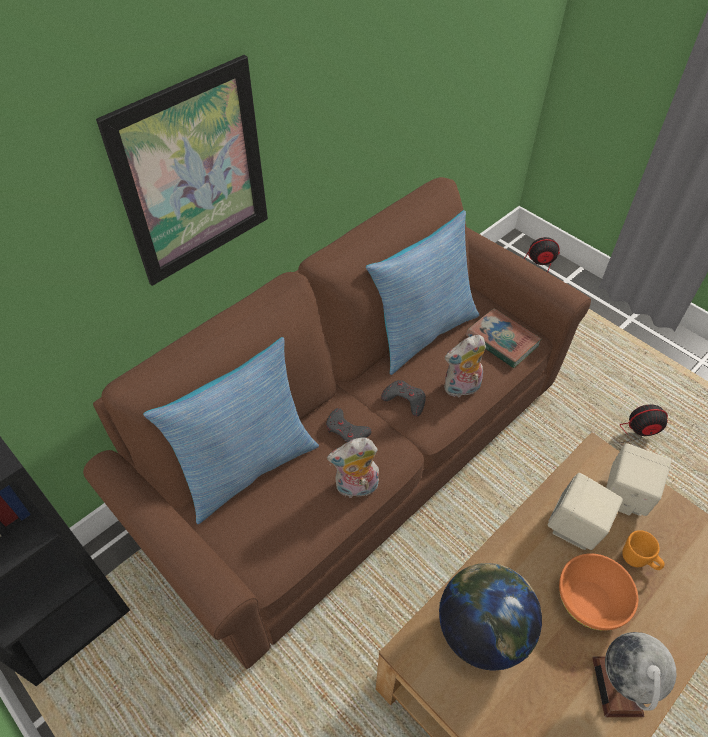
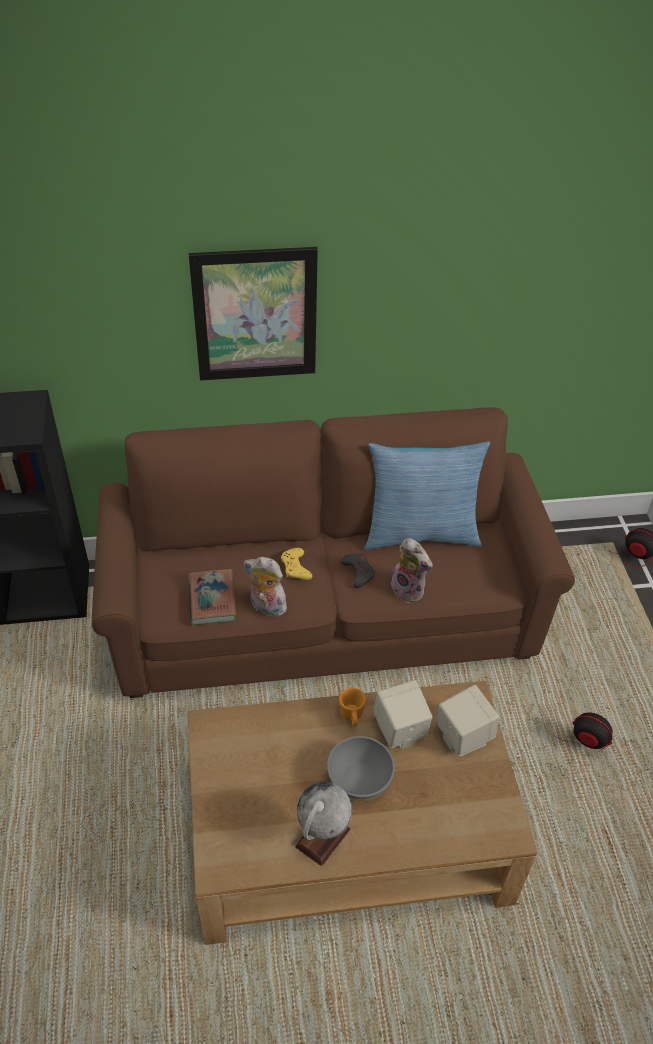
camera: 35 degrees right, 5 degrees down
(247, 466) = (207, 551): pillow -> none
(346, 430) = (295, 567): grey game controller -> yellow game controller
(461, 389) = (410, 590): plush toy -> plush toy turned 150 degrees counterclockwise
(482, 631) = (265, 745): globe -> none
(502, 341) = (480, 575): book -> book (212, 600)
(589, 600) = (359, 779): orange bowl -> grey bowl
(638, 560) = (425, 781): orange mug -> orange mug (352, 717)

